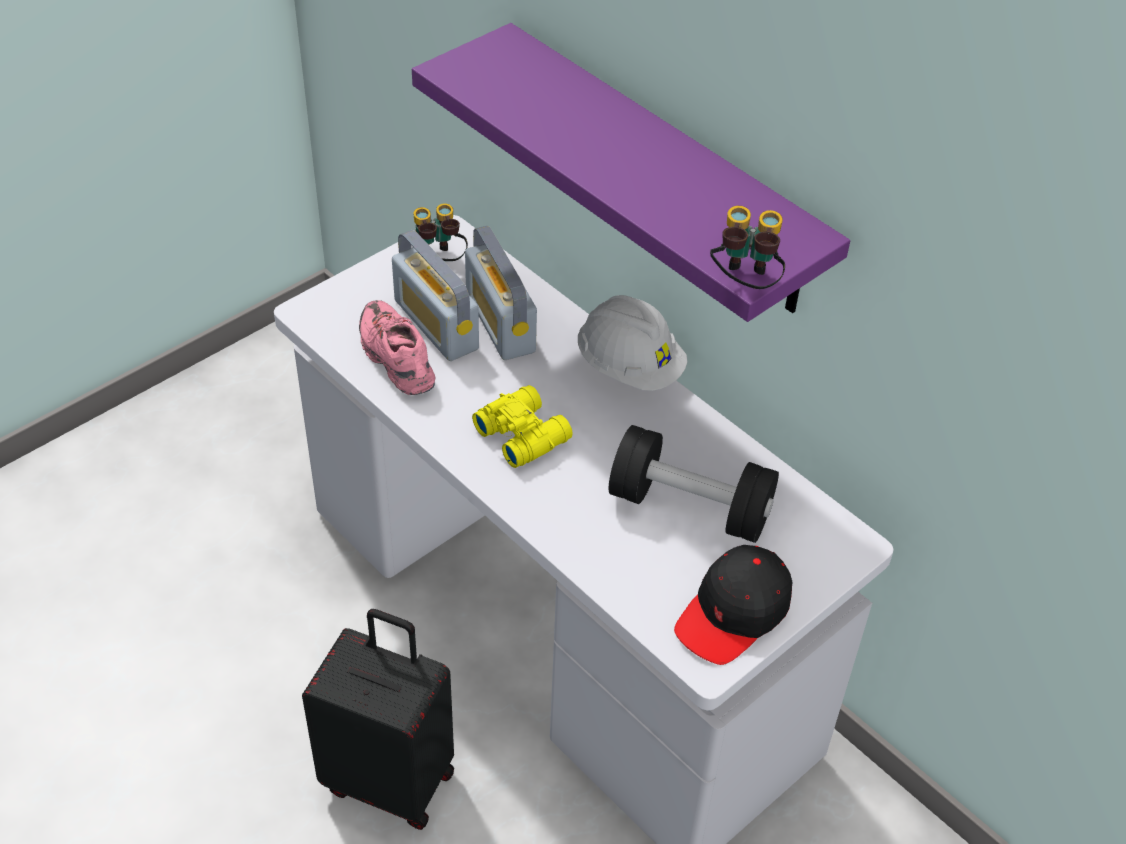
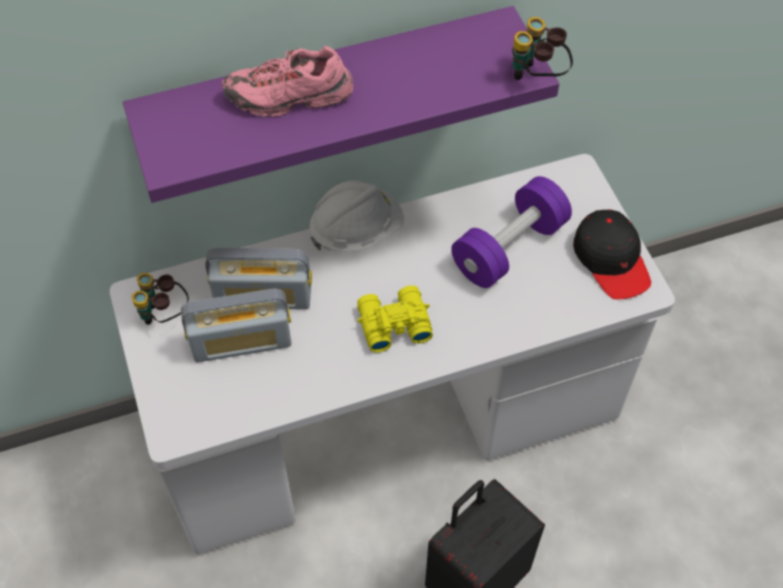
camera: 65 degrees left, 10 degrees up
(396, 359) = (267, 384): pink shoe -> pink shoe (290, 98)
(689, 507) = (509, 248): black dumbbell -> purple dumbbell

